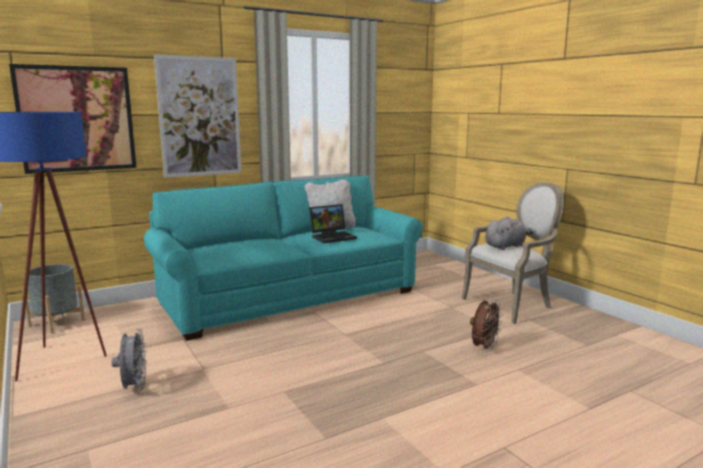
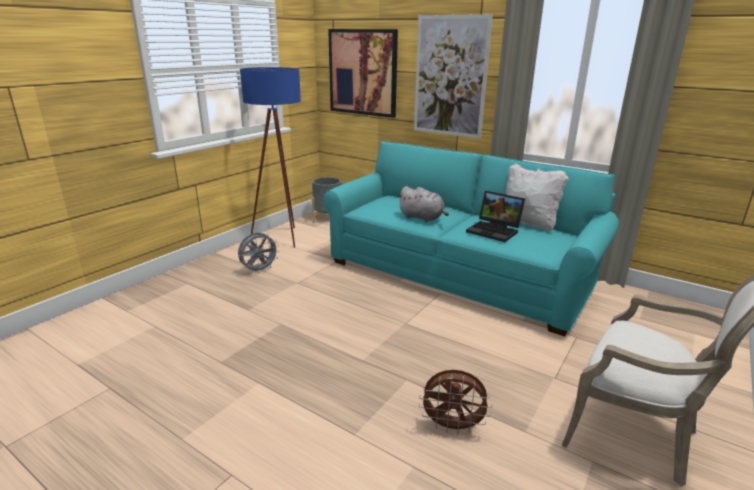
camera: 65 degrees right, 10 degrees up
(505, 246) = (646, 343): grey plush toy -> grey plush toy (422, 218)

